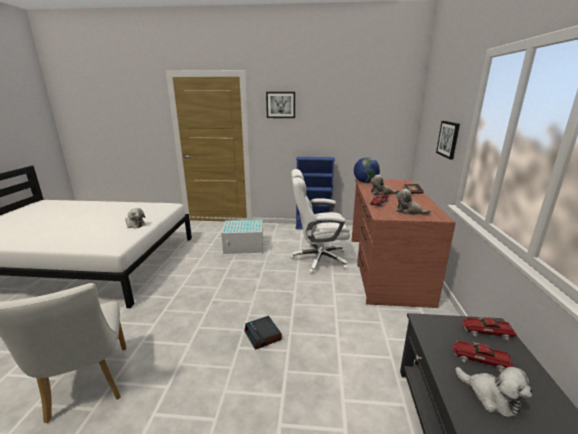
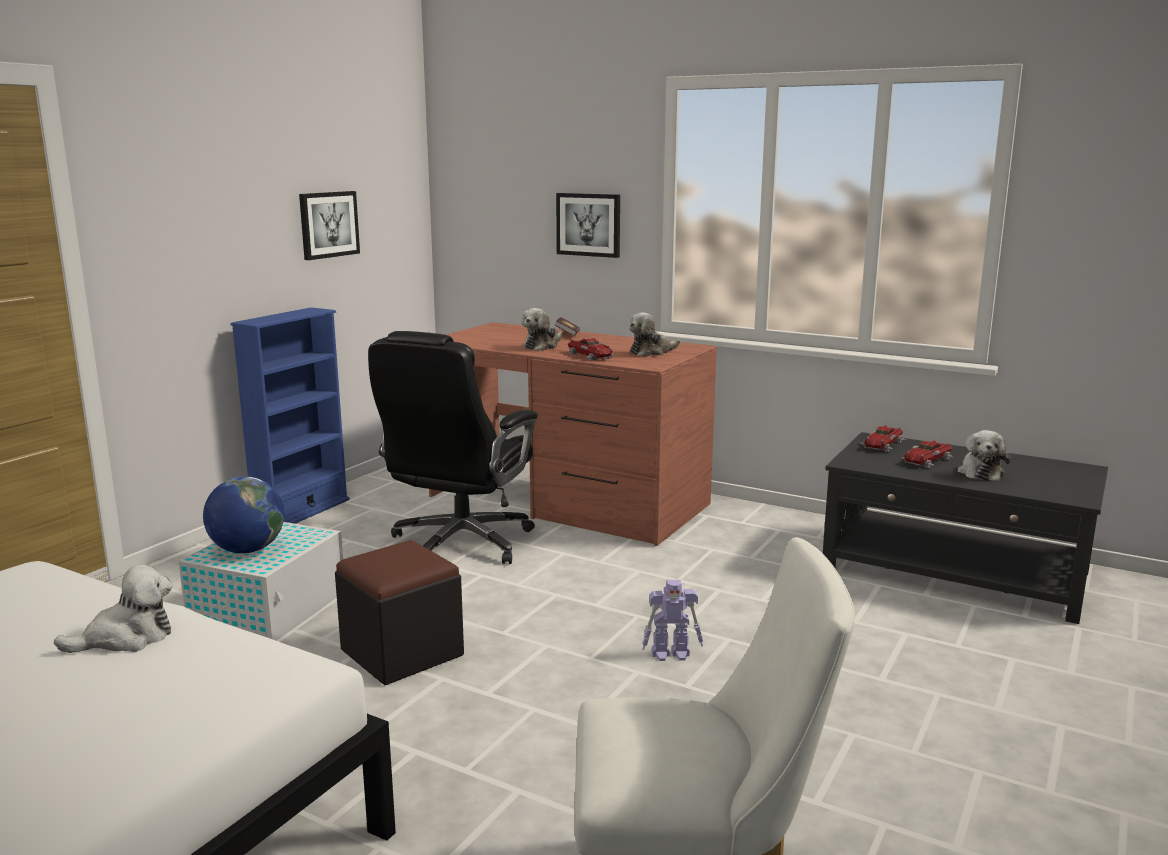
camera: 65 degrees left, 5 degrees down
(231, 275) = (402, 653): none -> black ottoman
(263, 336) = (671, 654): alarm clock -> toy robot
(280, 105) = (167, 176): picture -> picture (328, 224)
(318, 259) = (460, 544): white office chair -> black office chair
(365, 182) = (458, 341): globe -> globe (247, 550)
(491, 396) = (980, 472): plush toy -> plush toy turned 120 degrees clockwise

